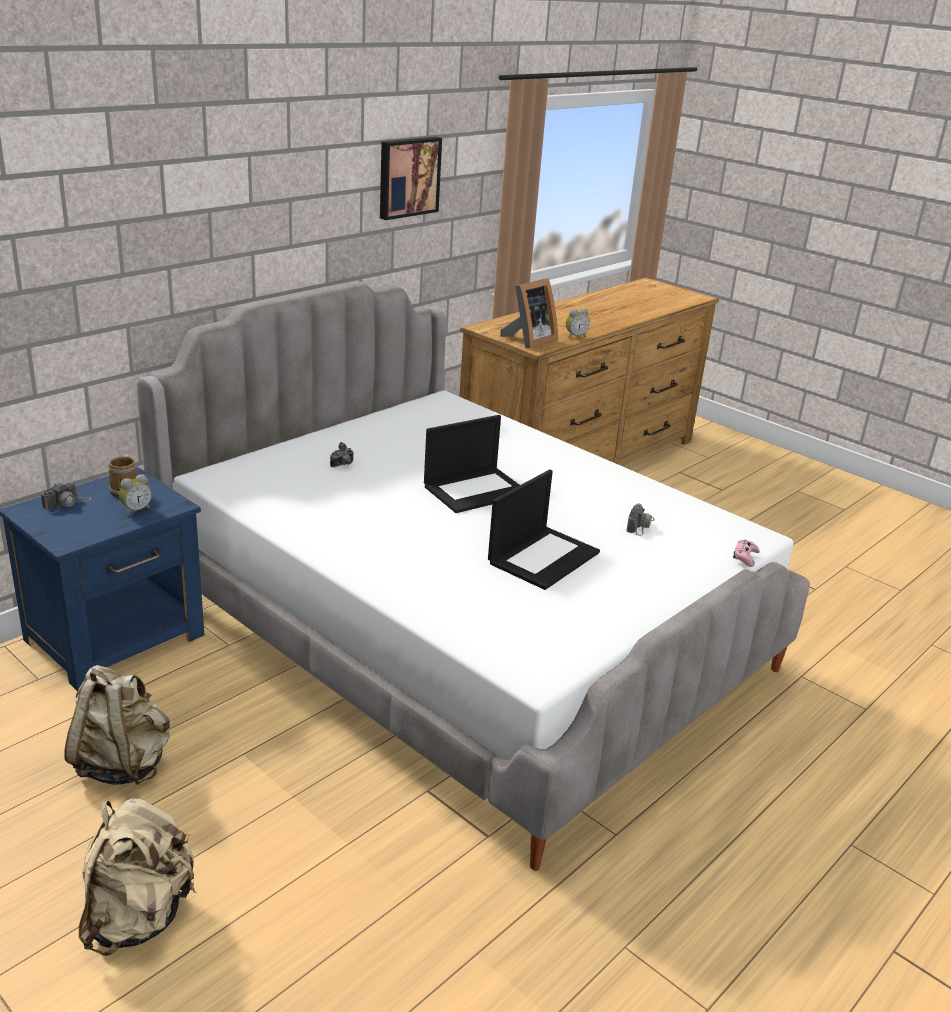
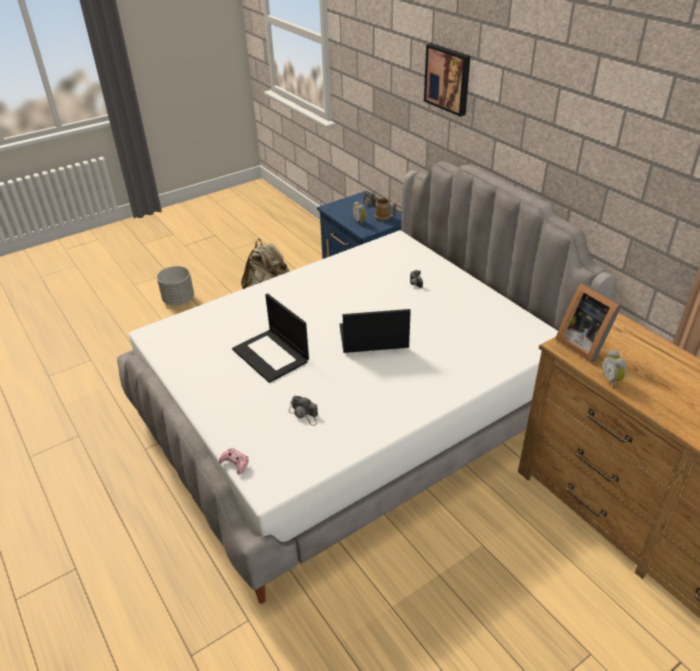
camera: 105 degrees right, 10 degrees up
(138, 916) = (179, 300): beige backpack -> grey planter
(407, 177) = (627, 148): picture -> picture (448, 79)
(476, 490) = (373, 337): laptop -> laptop turned 105 degrees clockwise

